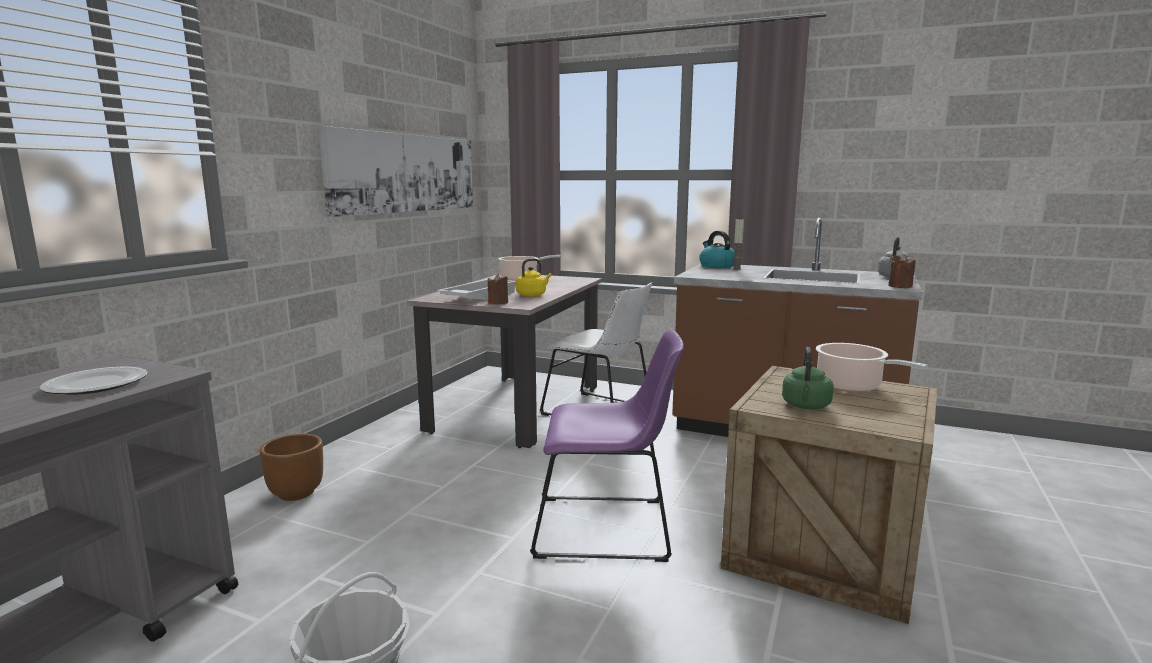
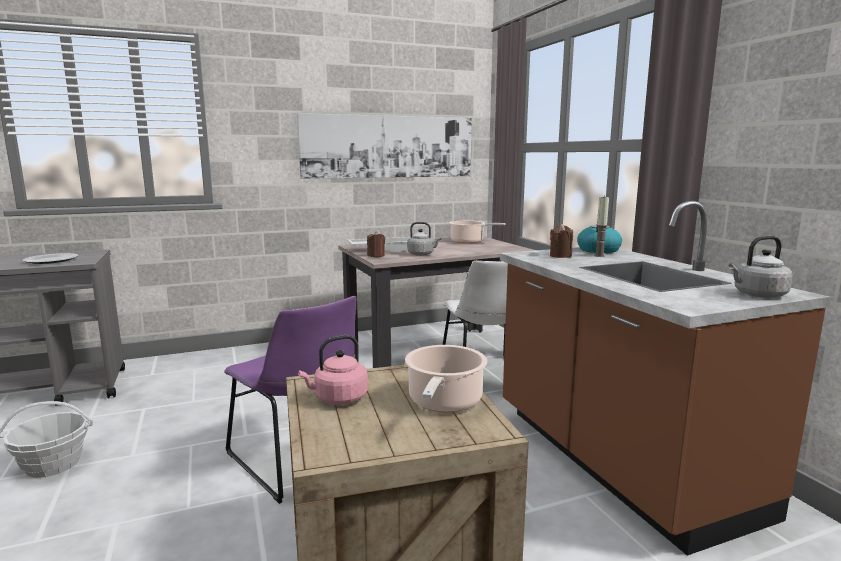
camera: 45 degrees right, 0 degrees up
(297, 493) = (225, 361): brown planter -> none
(532, 295) = (422, 254): yellow kettle -> grey kettle
(806, 406) = (338, 399): green kettle -> pink kettle
(900, 286) = (695, 304): brown candle -> brown candle (560, 256)

